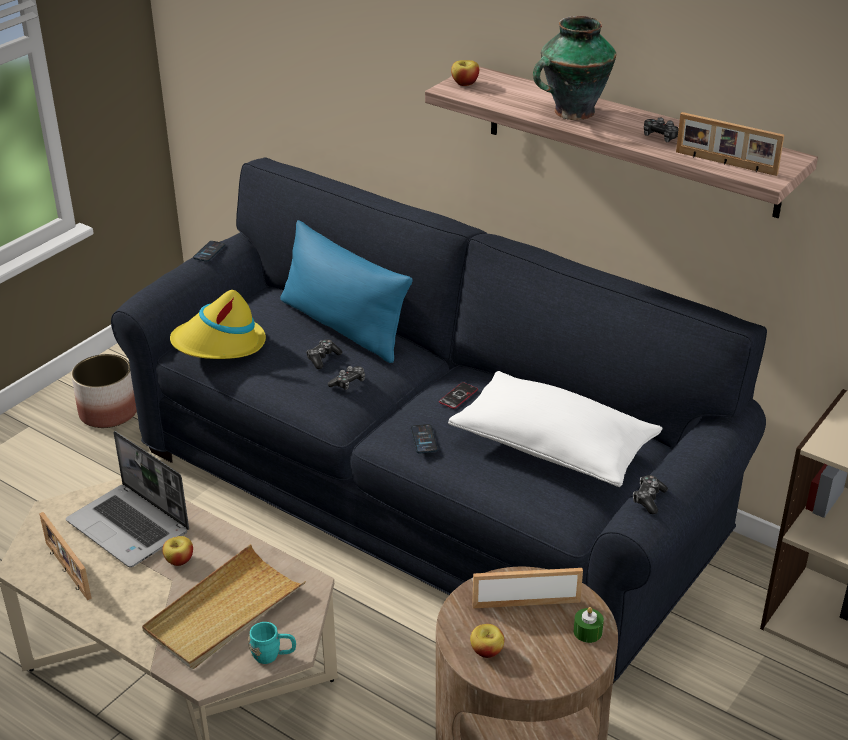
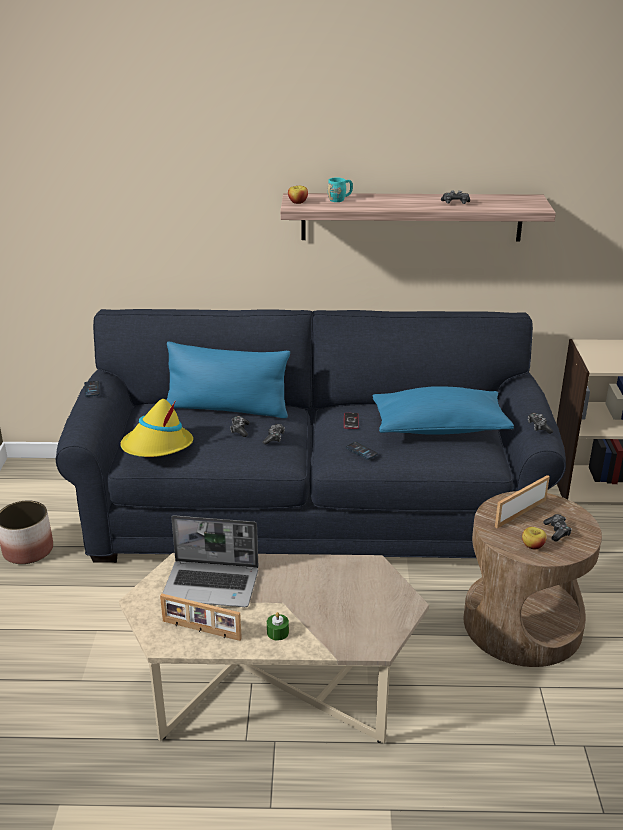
camera: 35 degrees left, 5 degrees down
(179, 560) = (272, 589): apple -> none
(224, 611) = (340, 604): beige tray -> none
(273, 655) = (402, 613): turquoise mug -> turquoise mug (340, 199)
(541, 648) = (557, 531): none -> game controller
(553, 448) = (439, 428): white pillow -> blue pillow
(572, 112) = (386, 202): vase -> none
(587, 632) = (568, 513): green candle -> green candle (277, 632)
(725, 163) = (508, 207): picture frame -> none

